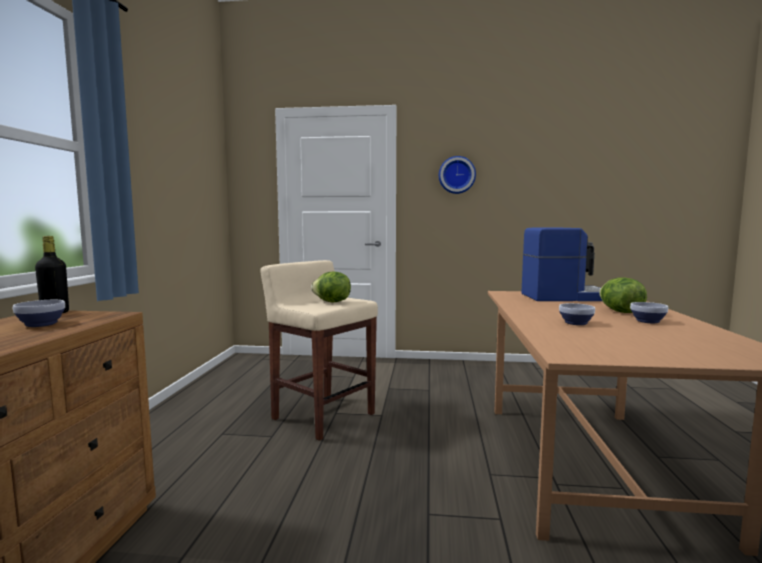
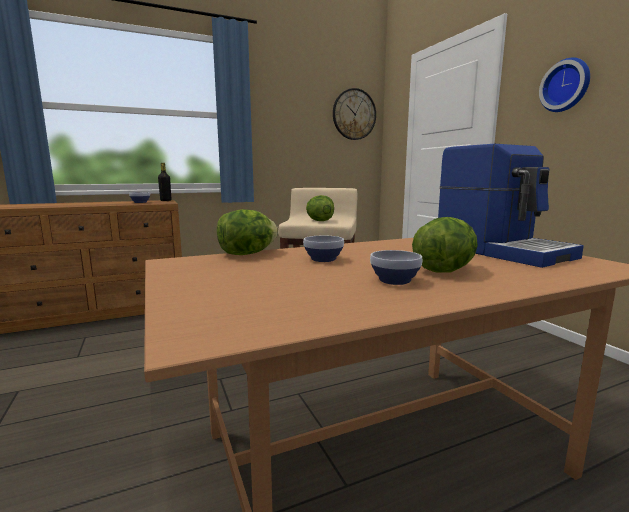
camera: 60 degrees right, 5 degrees up
(207, 163) = (354, 114): none -> wall clock
(541, 334) = (247, 254): none -> lettuce

